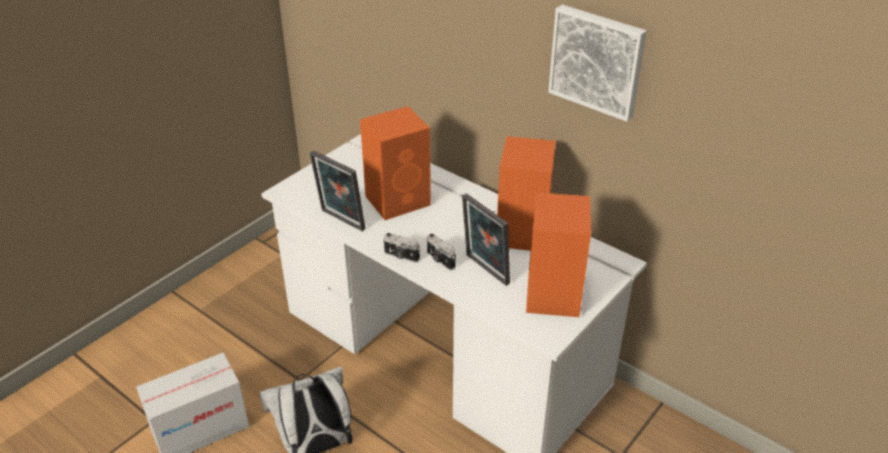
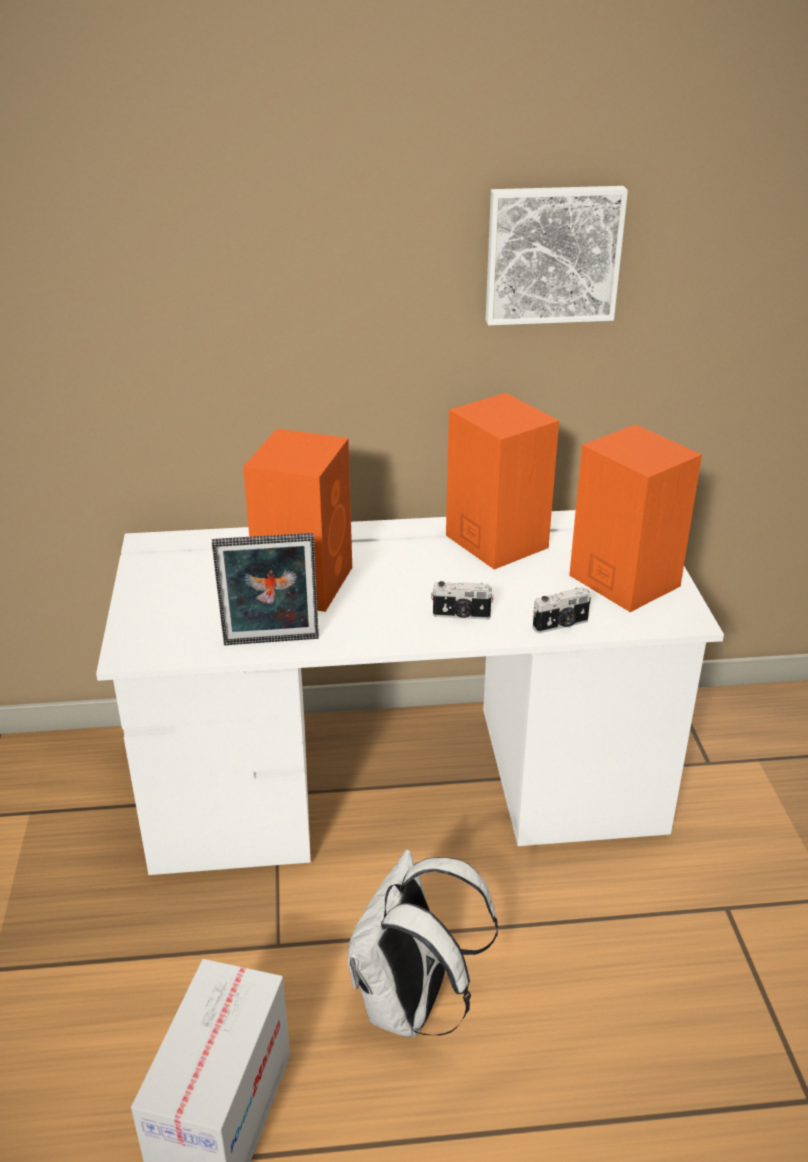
camera: 45 degrees left, 5 degrees down
(401, 256) = (412, 637): camera -> camera (561, 625)
(484, 270) = (524, 598): picture frame -> none

